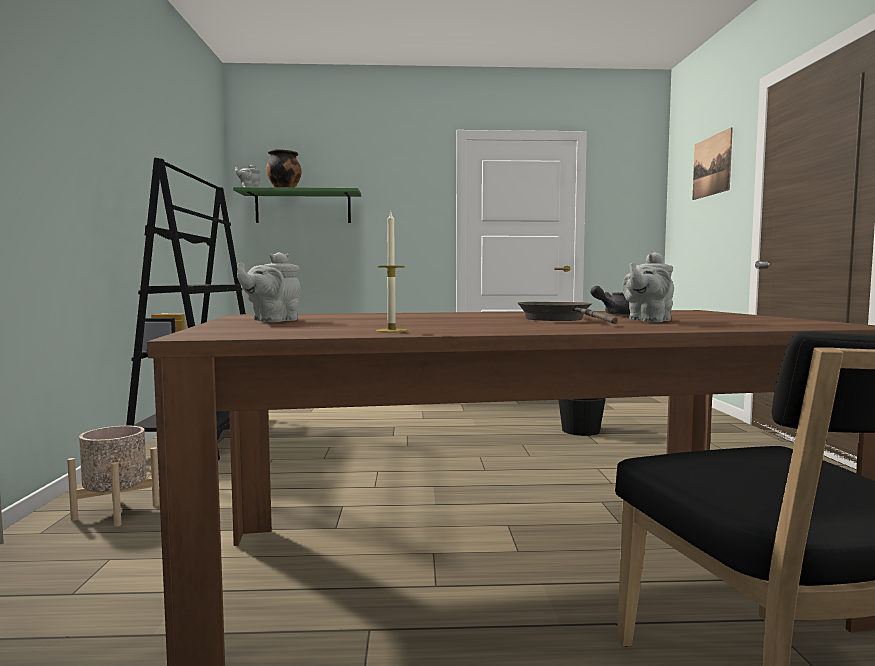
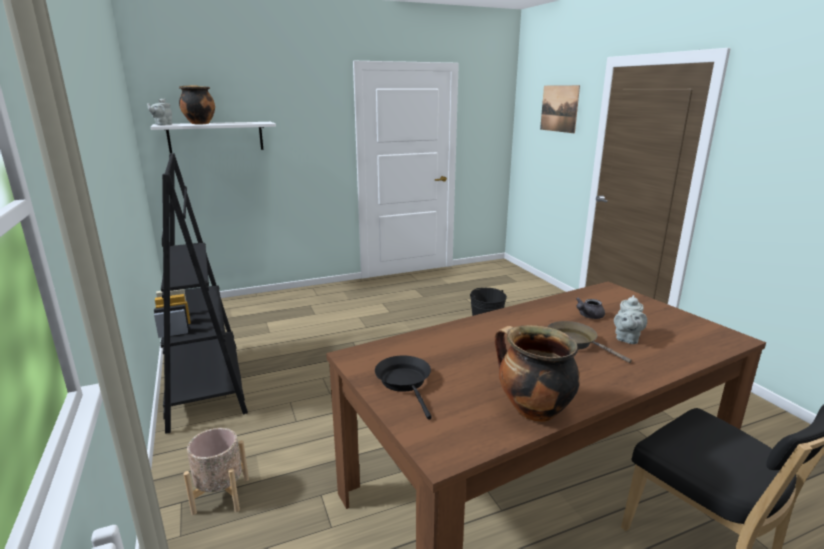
camera: 20 degrees left, 15 degrees up
(272, 321) = (405, 383): grey teapot -> black frying pan
(303, 208) = (216, 137): green shelf -> white shelf
(391, 331) = (532, 410): candle -> cooking pot

